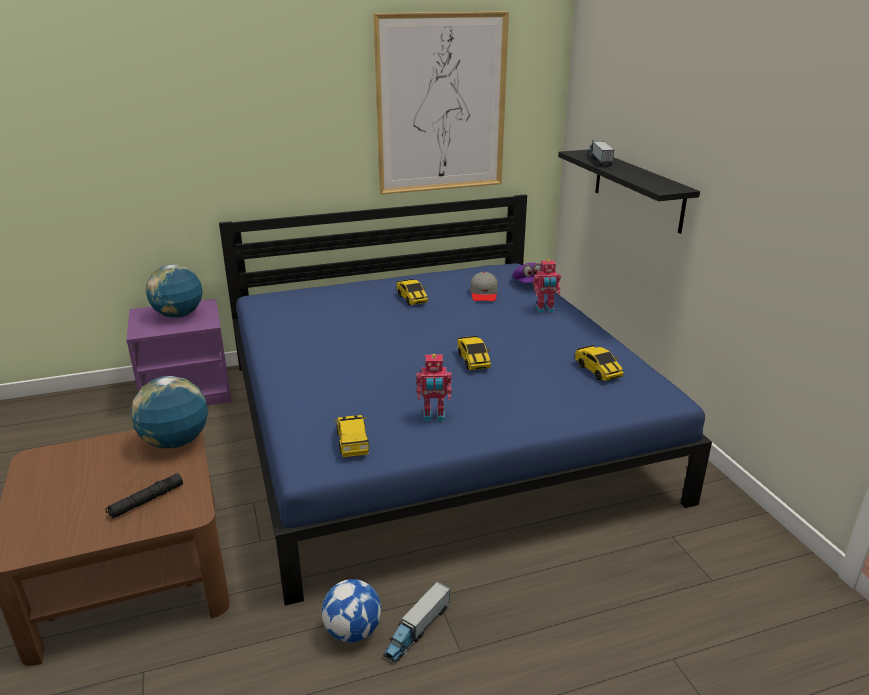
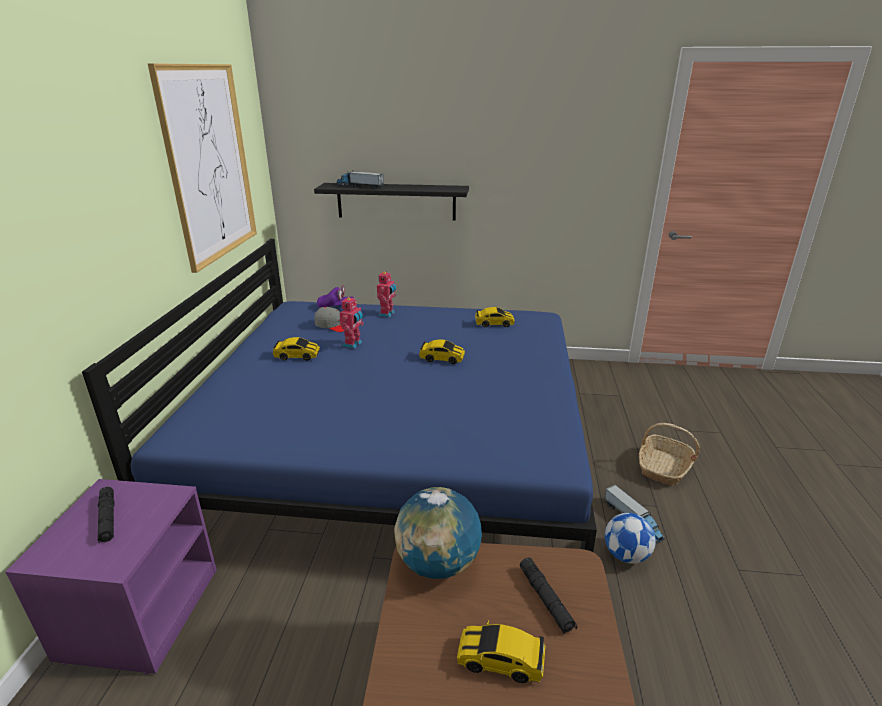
camera: 65 degrees left, 0 degrees up
(178, 315) = (107, 519): globe -> black flashlight
(352, 442) = (534, 437): toy car -> toy car (500, 660)
(434, 417) = (516, 394): toy robot -> toy robot (353, 344)
(554, 651) = (663, 467): none -> basket

